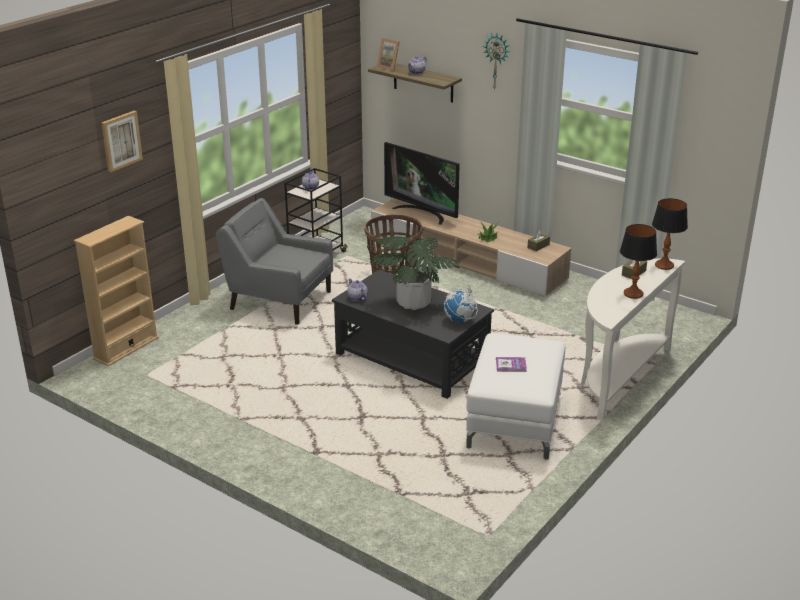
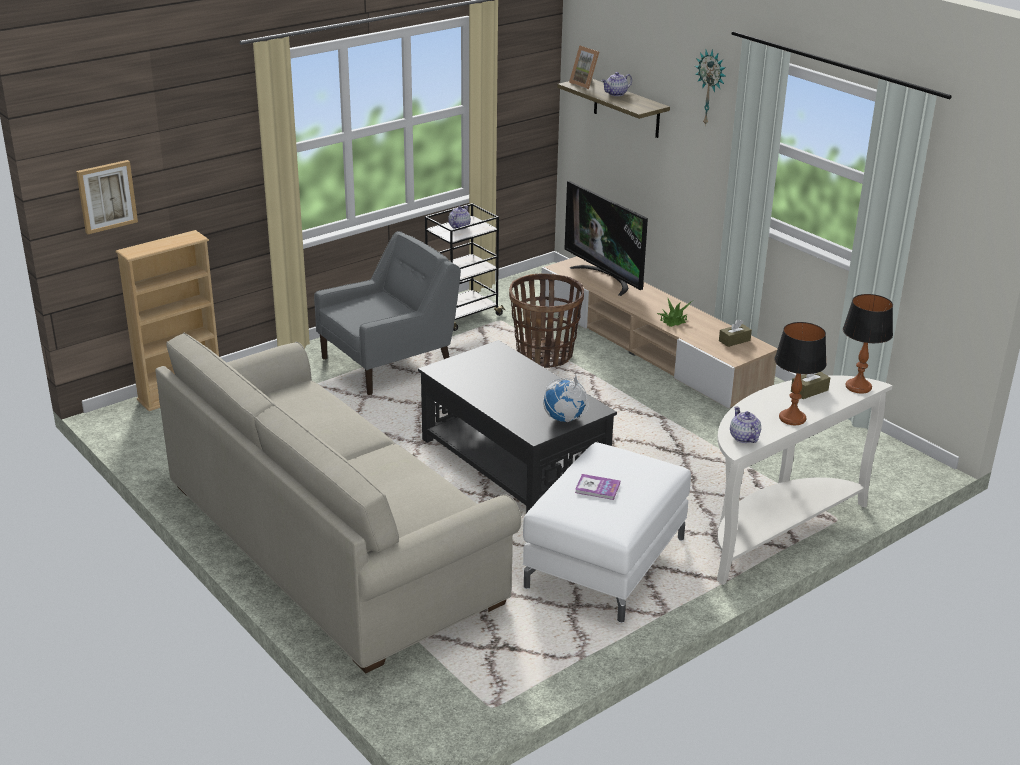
camera: 15 degrees right, 0 degrees up
(121, 140) = (191, 136): picture -> picture (106, 196)
(279, 300) = (389, 363): grey armchair -> grey armchair turned 105 degrees clockwise
(306, 441) = (329, 542): none -> beige sofa
(357, 298) = (450, 371): teapot -> teapot (743, 437)
(414, 303) = (517, 388): potted plant -> none

